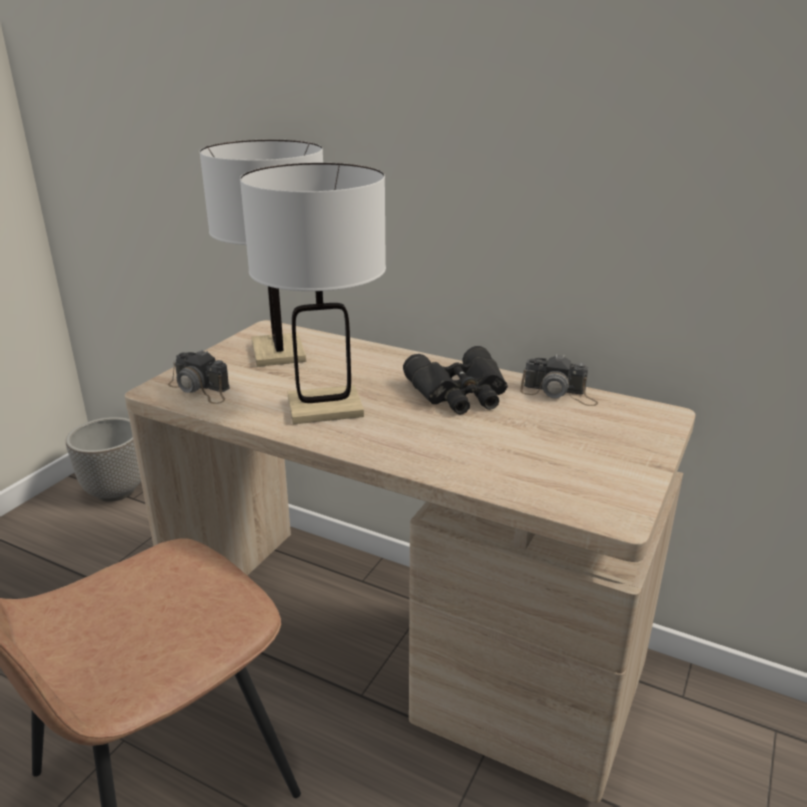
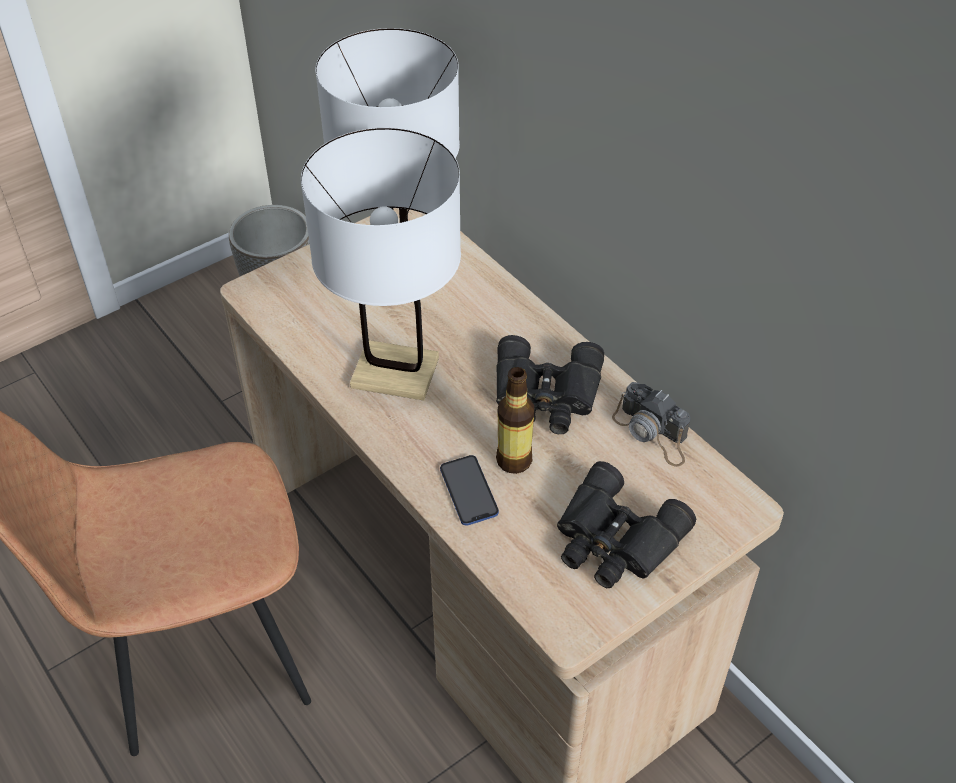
camera: 25 degrees right, 20 degrees up
(201, 389) = (293, 302): camera -> none
(450, 458) = (468, 491): none -> phone
(470, 432) = (514, 460): none -> bottle
(595, 455) = (614, 540): none -> black binoculars

